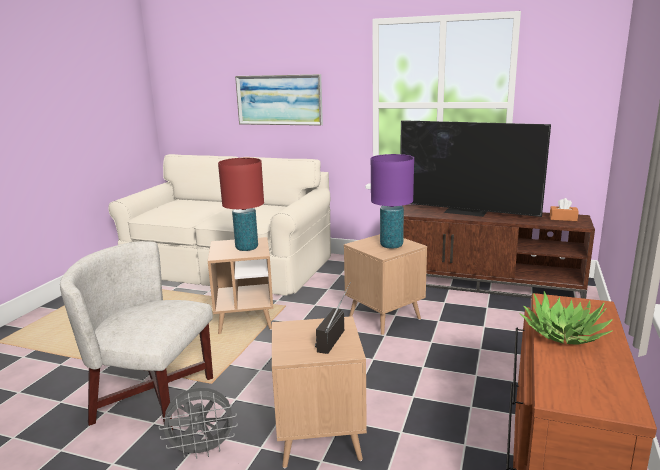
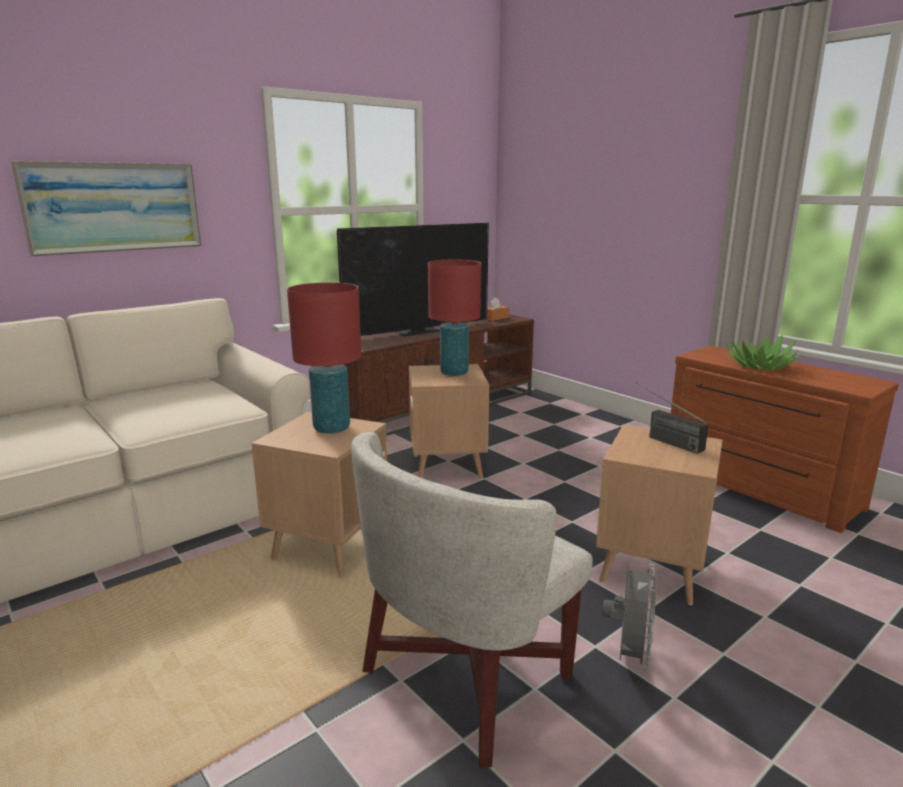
camera: 60 degrees left, 0 degrees up
(391, 245) = (454, 373): purple table lamp -> red table lamp

